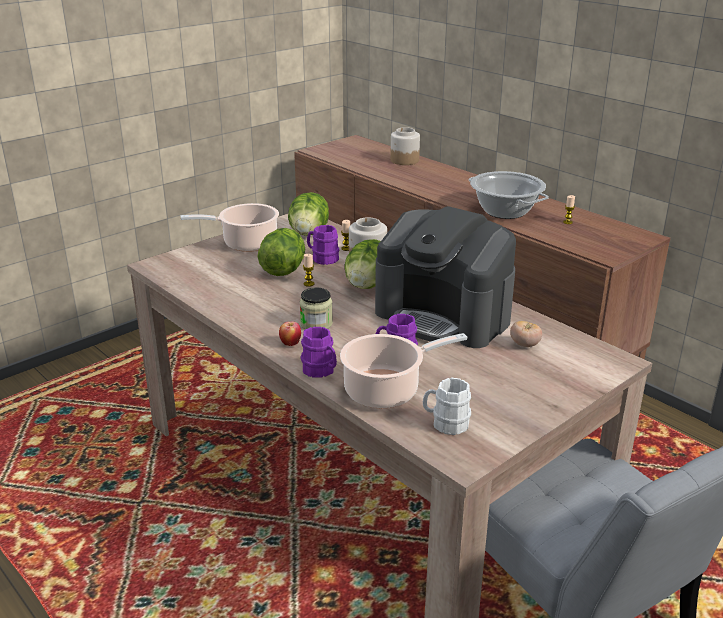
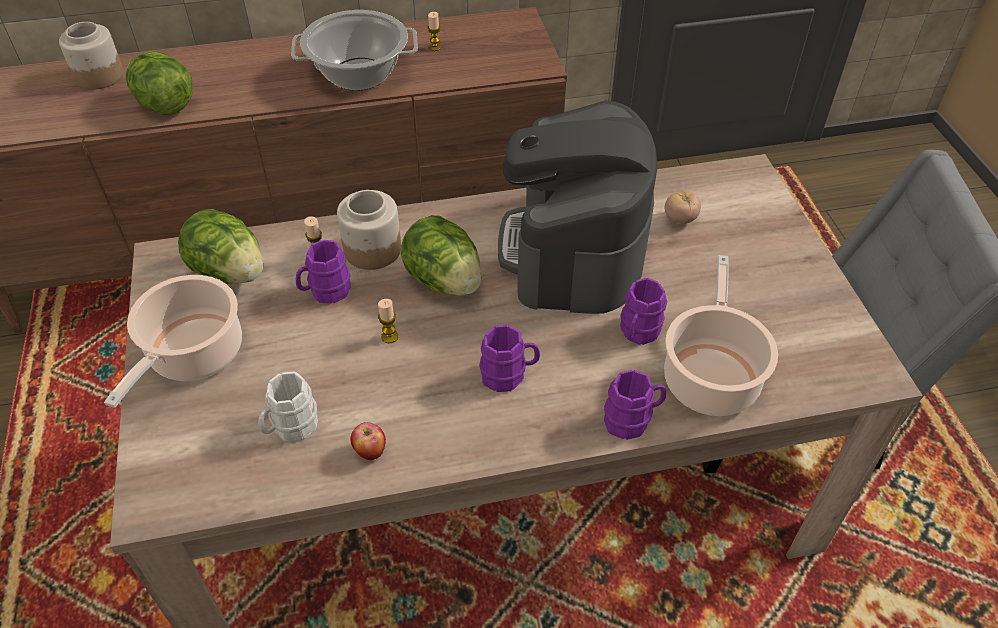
camera: 60 degrees left, 20 degrees up
(283, 270) = (323, 347): lettuce -> lettuce (165, 105)
(290, 343) = (543, 423): apple -> apple (370, 451)
(316, 324) = (509, 375): jar -> purple mug
(443, 316) = (573, 249): coffee machine -> coffee machine turned 120 degrees clockwise
(445, 424) = (803, 356): white mug -> white mug (290, 427)

